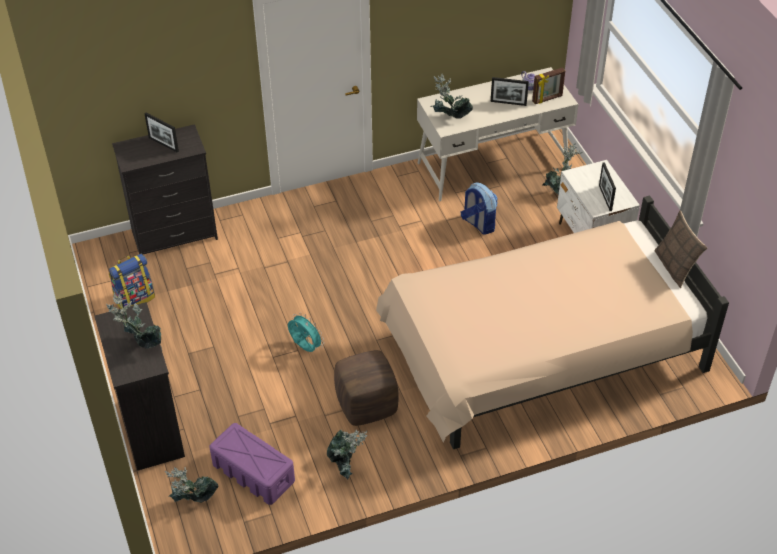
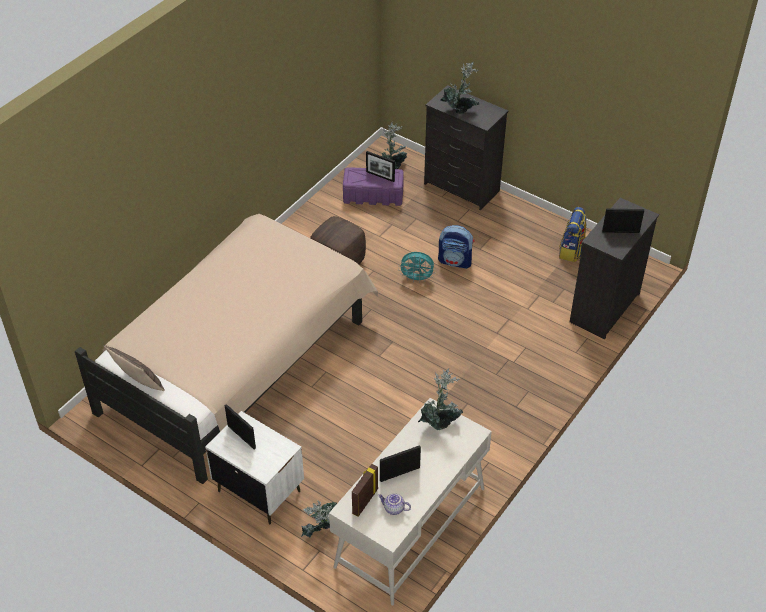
camera: 145 degrees right, 0 degrees up
(242, 449) = (380, 176): none -> picture frame
(346, 466) = (319, 225): potted plant -> none
(478, 224) = (373, 451): backpack -> backpack (455, 261)

